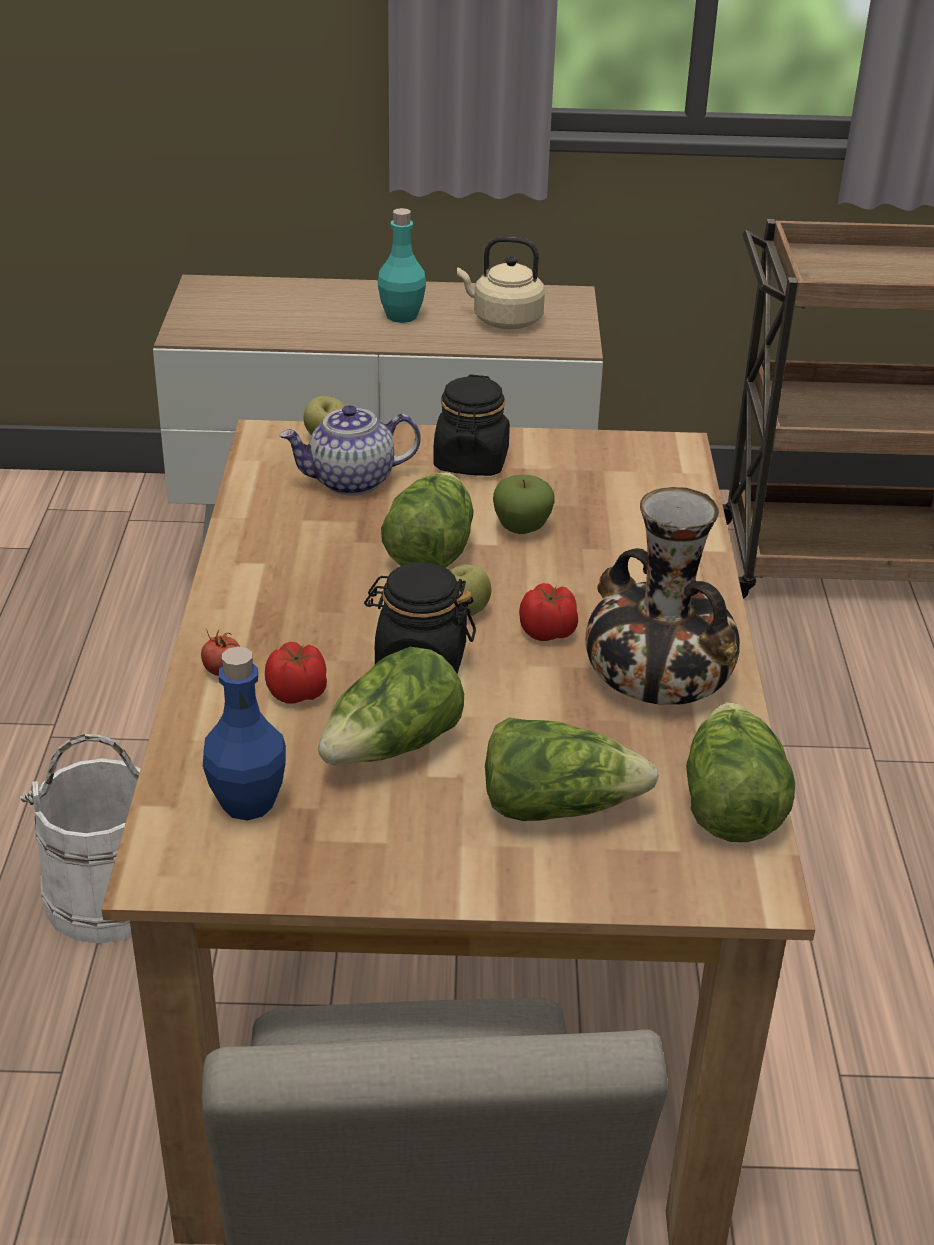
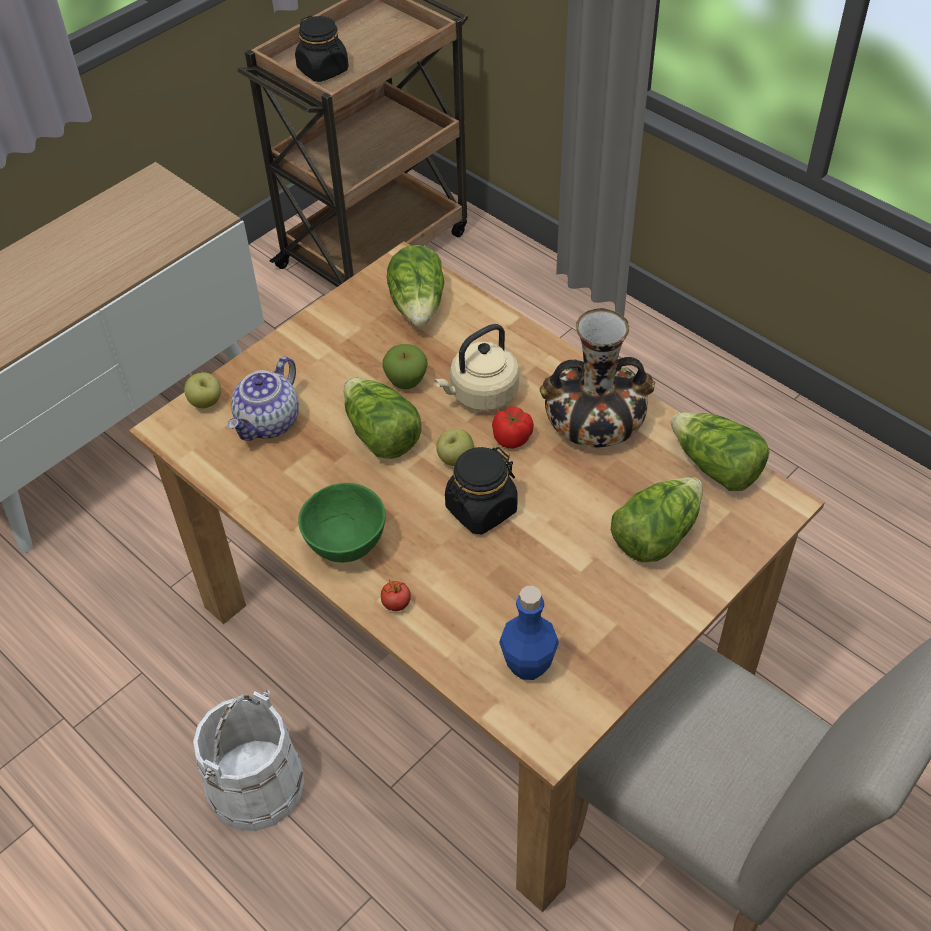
camera: 45 degrees left, 15 degrees up
(258, 601) = (345, 545): none -> green bowl
(298, 693) = (454, 582): tomato -> none
(392, 748) = (543, 571): lettuce -> lettuce (418, 305)
(401, 316) = (69, 268): turquoise bottle -> none
(471, 462) = (314, 356): black jar -> black jar (323, 70)
(503, 320) = (140, 227): beige kettle -> beige kettle (481, 395)

